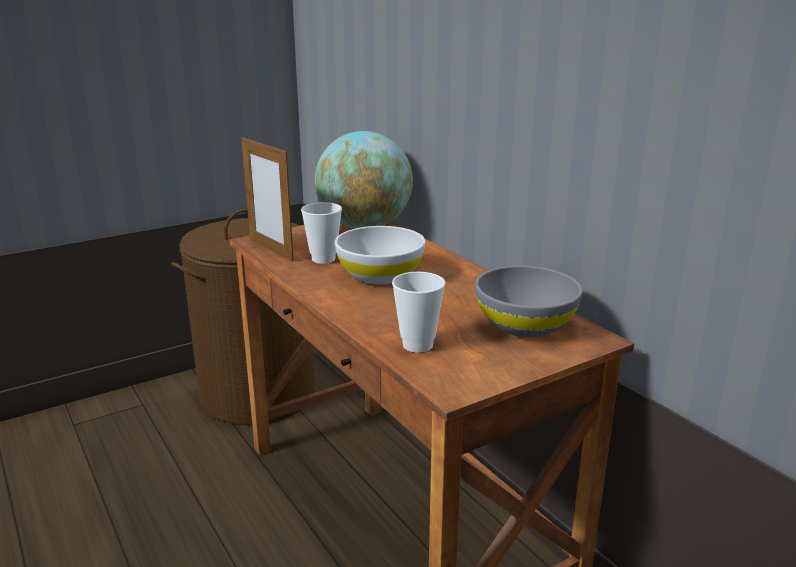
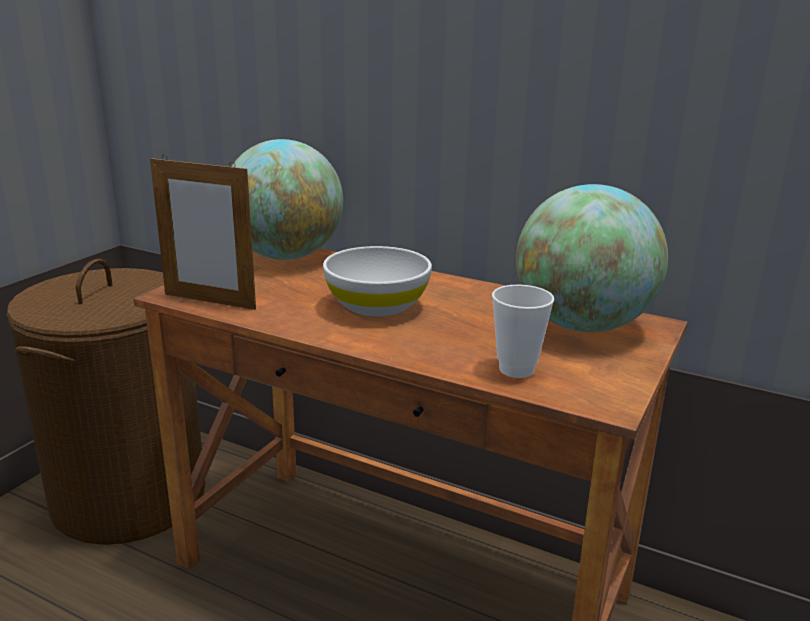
camera: 30 degrees left, 0 degrees up
(323, 259) = (288, 300): cup -> none
(525, 325) = (582, 325): grey bowl -> globe

